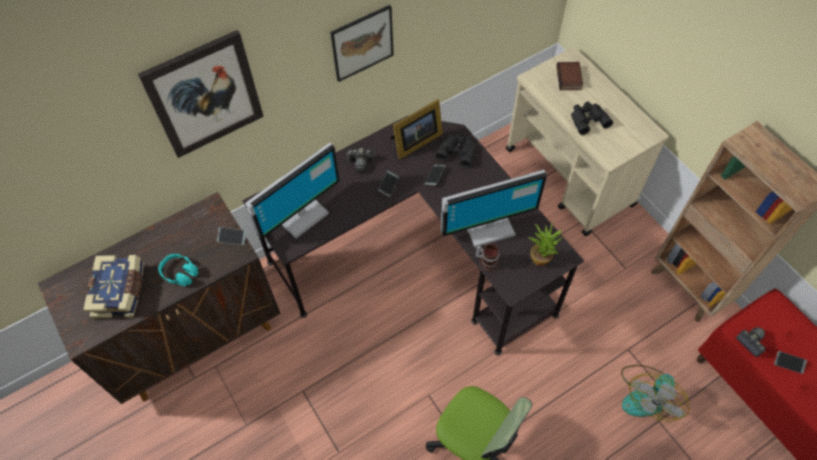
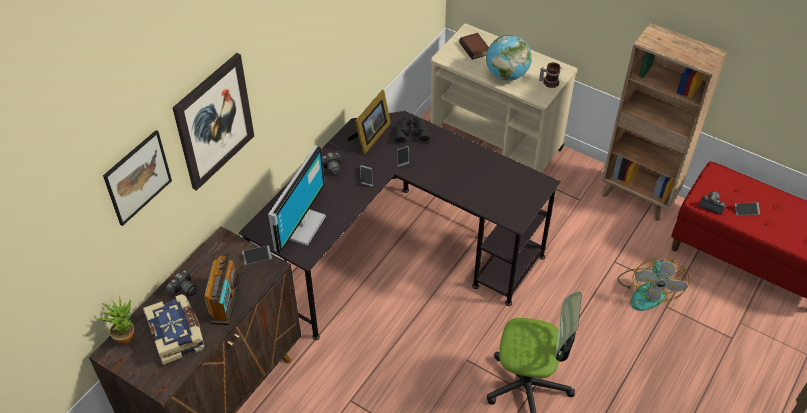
camera: 25 degrees left, 10 degrees down
(150, 246) = (183, 289): none -> camera
(180, 273) = (225, 300): turquoise headphones -> radio
(362, 43) = (316, 51): picture -> picture (137, 177)
(487, 261) = (483, 207): mug -> mug (549, 82)
(488, 226) = (469, 181): monitor -> none
(541, 256) = (525, 189): potted plant -> potted plant (125, 335)
(587, 119) = (506, 75): black binoculars -> globe

